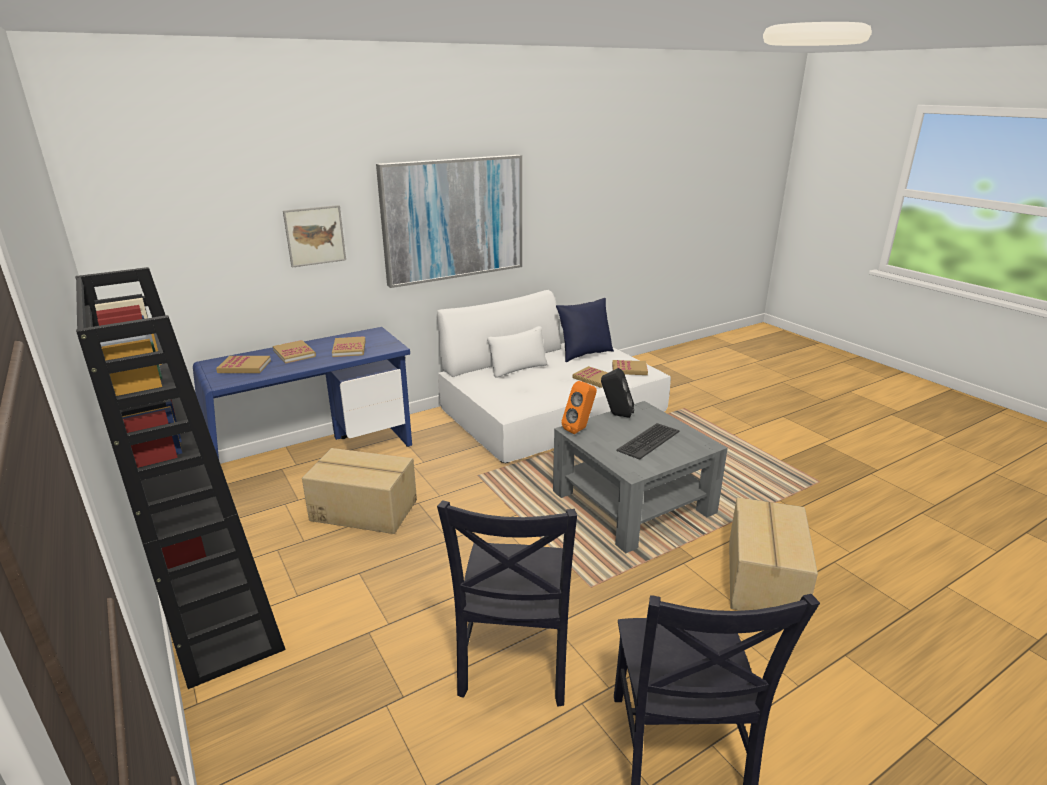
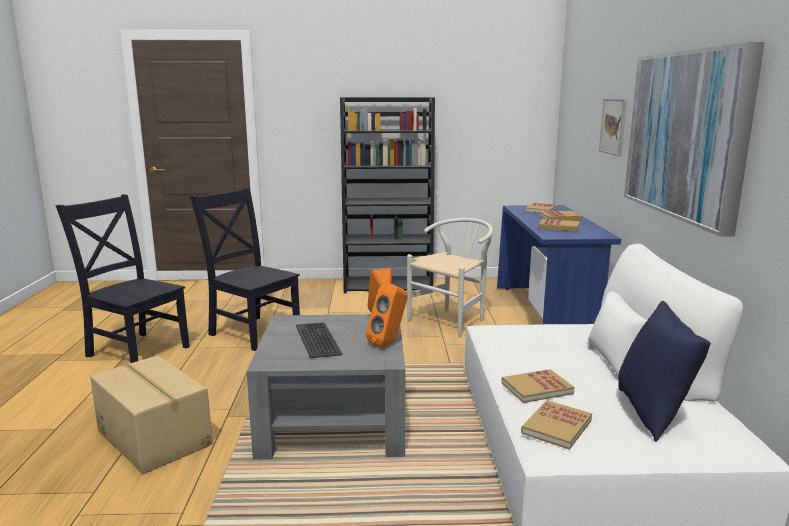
camera: 120 degrees right, 10 degrees down
(364, 509) = (452, 320): cardboard box -> white chair
(616, 415) = (389, 343): black speaker -> orange speaker

